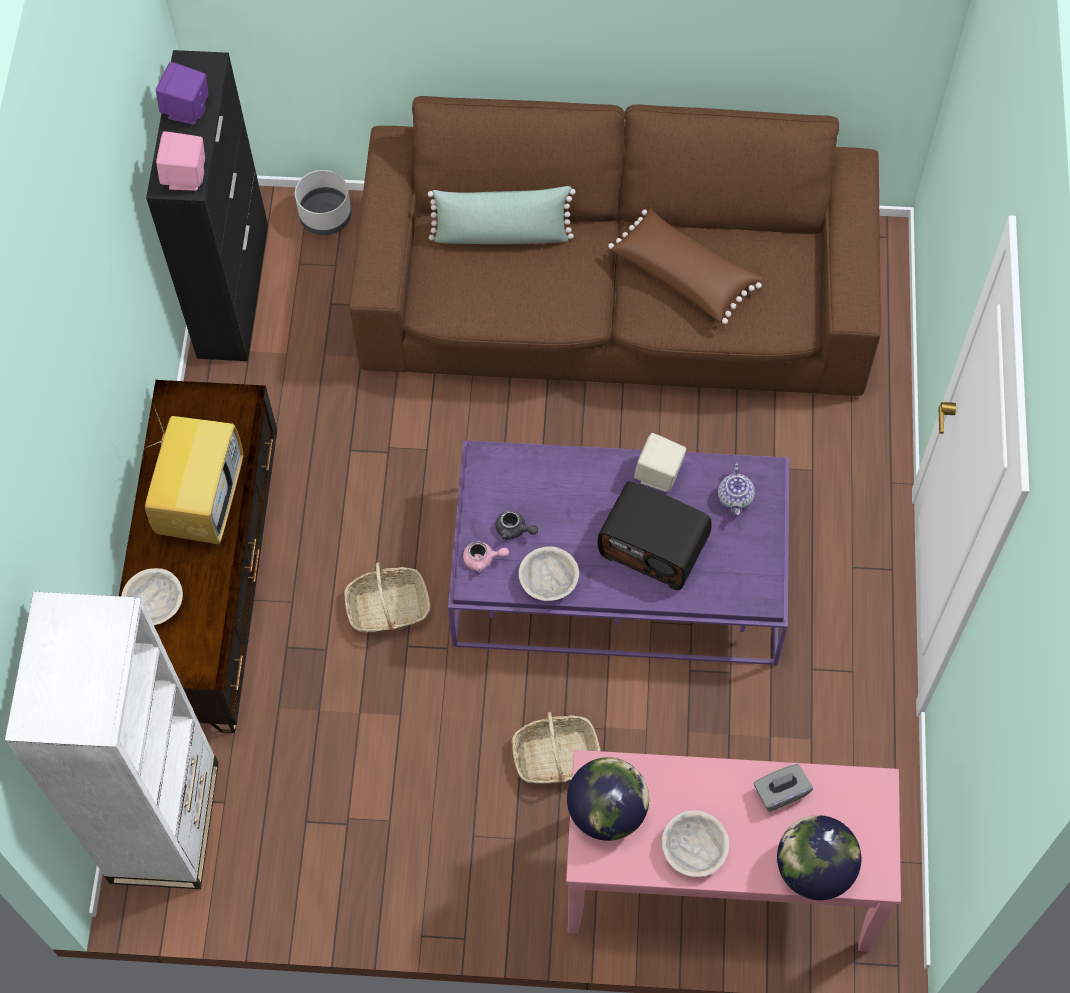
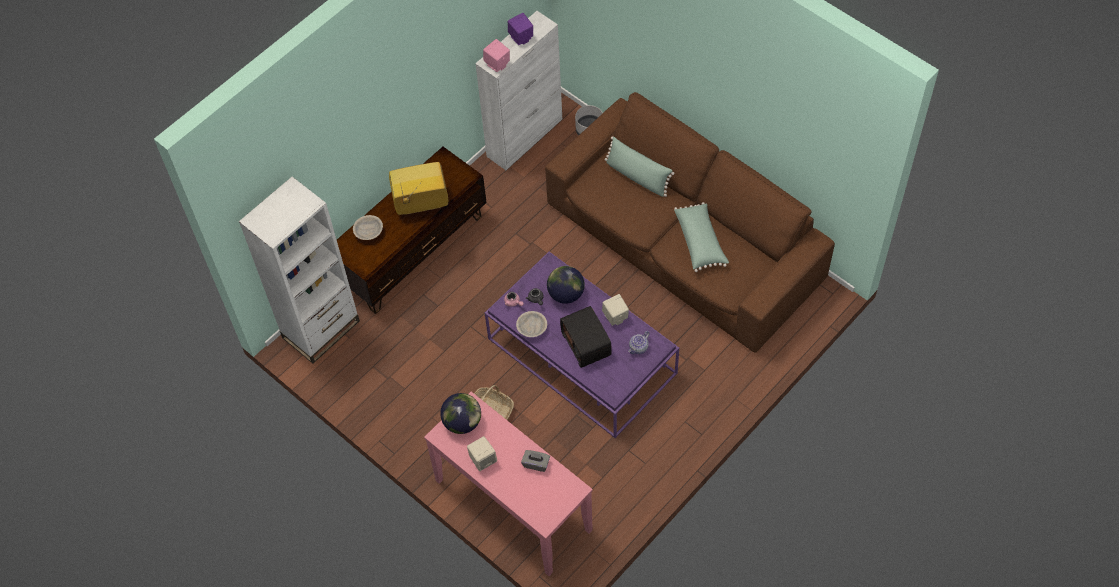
camera: 40 degrees right, 5 degrees down
(201, 499) = (420, 204): television -> television turned 150 degrees counterclockwise
(233, 289) = (525, 137): black cabinet -> white cabinet
(388, 608) = (476, 306): basket -> none
(684, 274) = (700, 241): brown pillow -> green pillow
(694, 848) = (483, 460): beige bowl -> beige speaker
(813, 868) = (522, 501): globe -> globe (566, 294)

